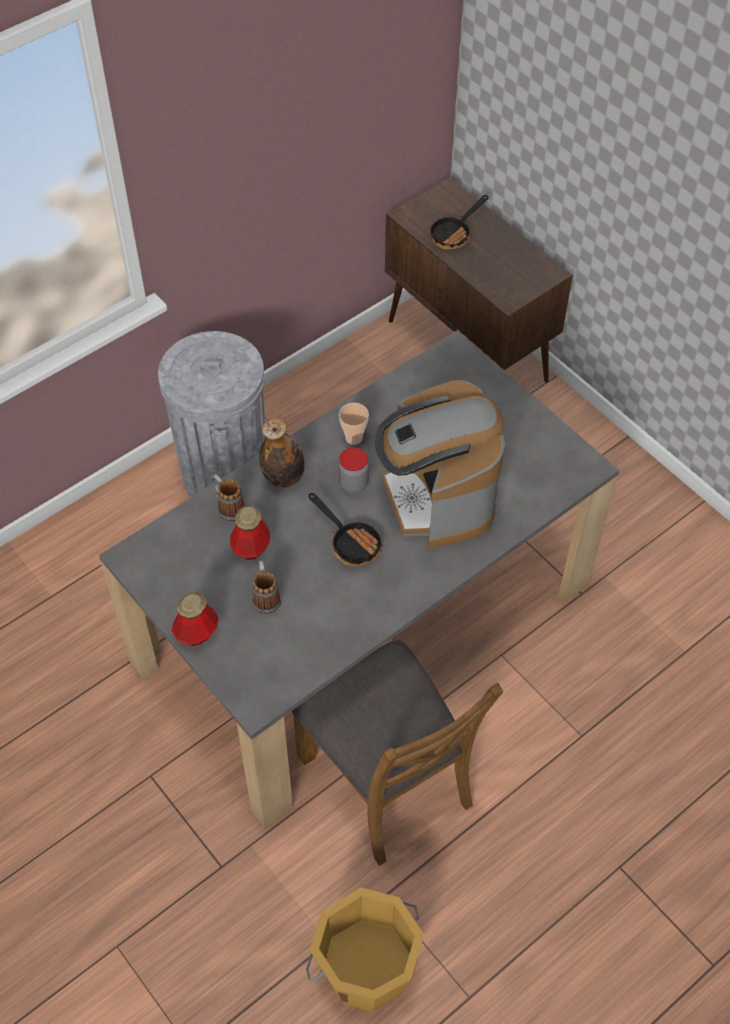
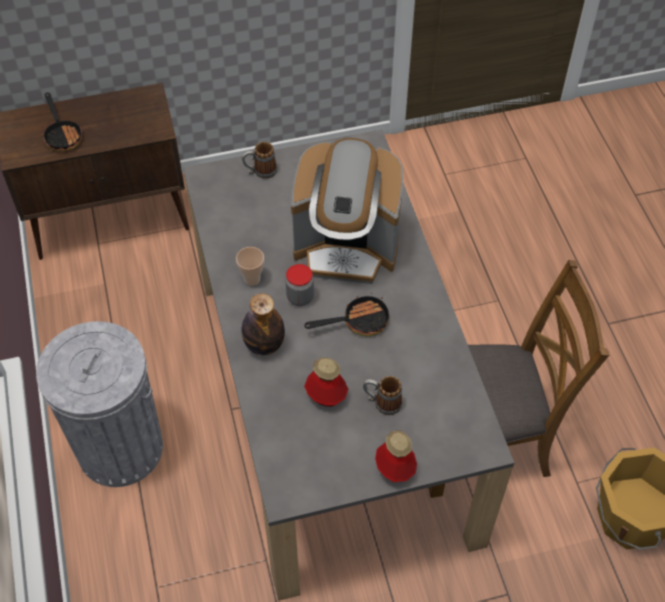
camera: 65 degrees left, 0 degrees up
(227, 506) = (272, 398): mug -> mug (260, 172)

